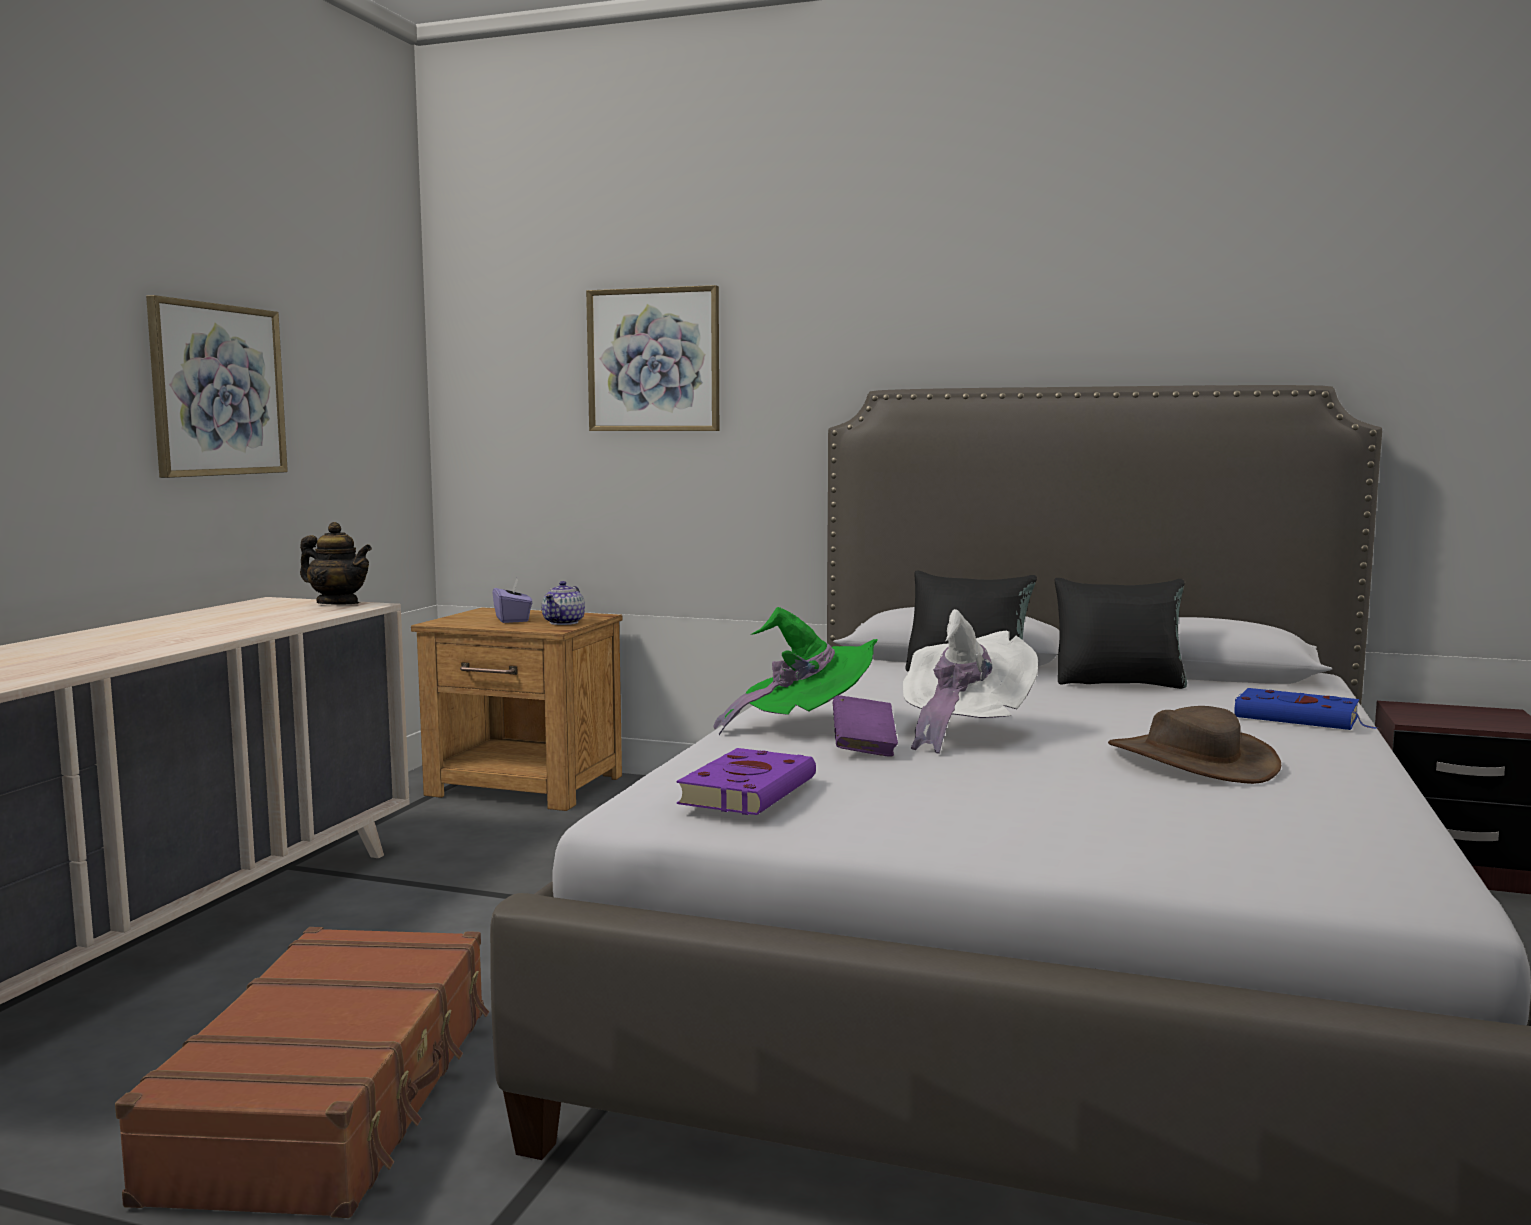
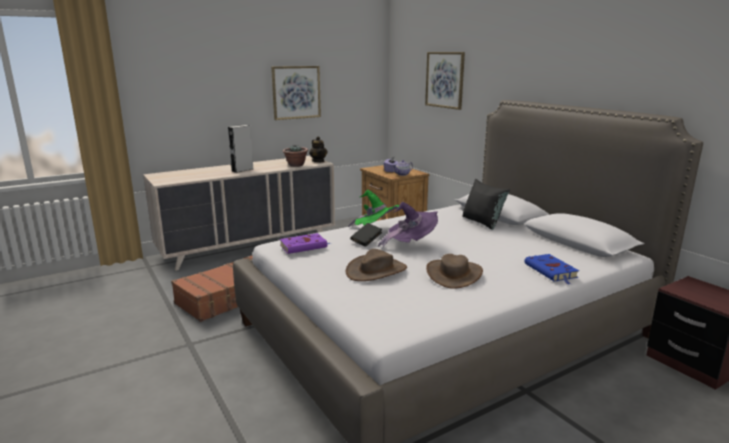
camera: 40 degrees right, 10 degrees up
(132, 645) = (242, 170): none -> grey speaker
(292, 617) = (296, 165): none -> potted plant
(864, 747) = (366, 241): purple book -> black book
(961, 731) = (410, 243): white hat -> purple hat
(1044, 794) = (376, 270): none -> brown hat
(1119, 683) = (527, 239): black pillow -> none

